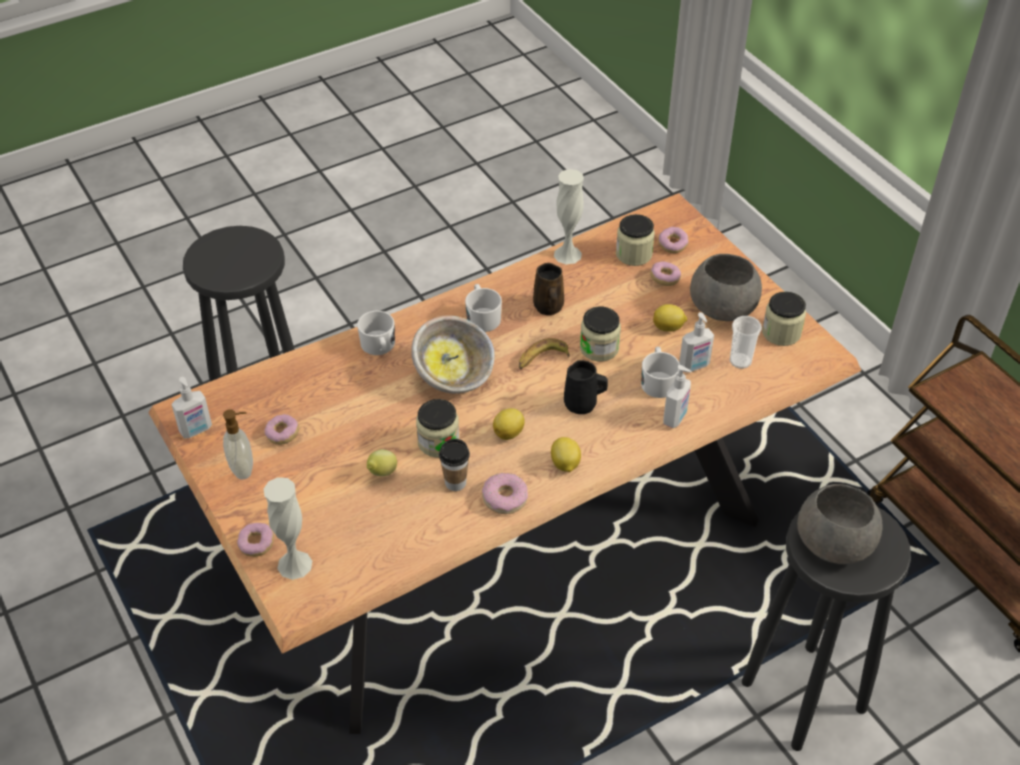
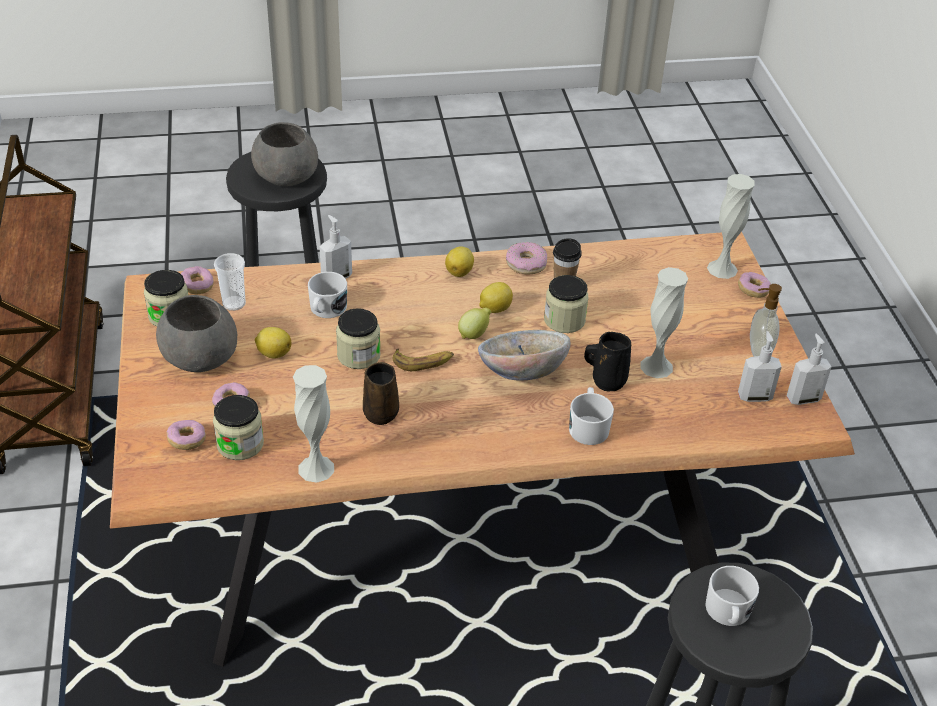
camera: 160 degrees left, 5 degrees down
(282, 434) = (714, 369): donut -> donut (197, 286)
(337, 420) = (656, 366): none -> white vase
(381, 473) = (627, 311): lemon -> lemon (474, 334)
(482, 317) = (460, 424): white mug -> white mug (728, 613)
(582, 404) = (412, 311): black mug -> black mug (606, 380)
(694, 366) = (281, 312): soap dispenser -> soap dispenser (754, 396)

